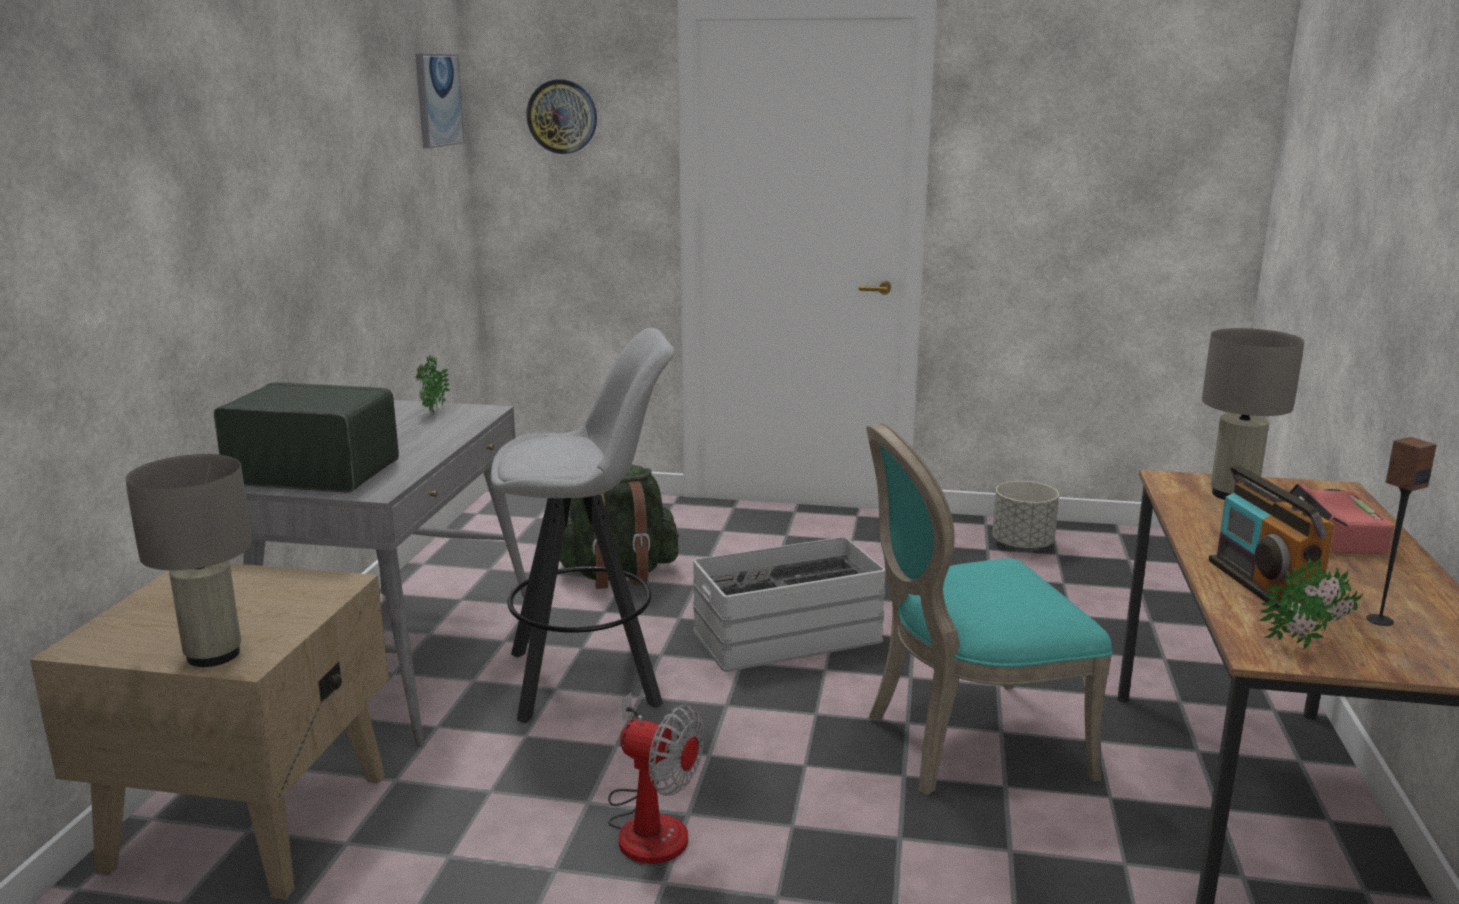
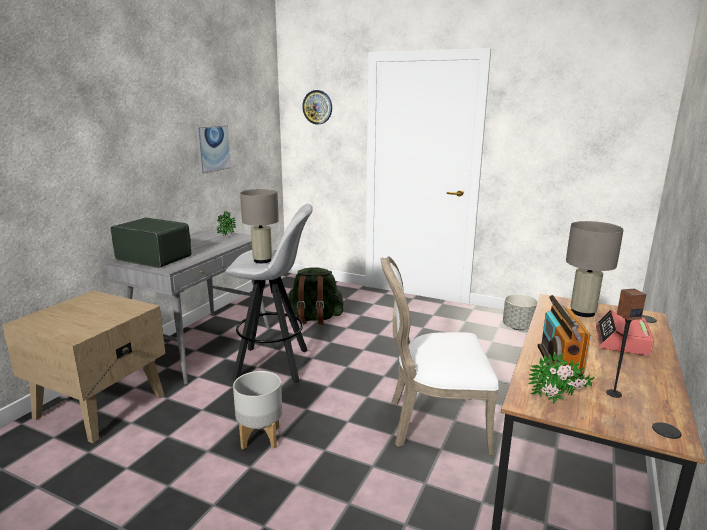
camera: 15 degrees right, 0 degrees up
(213, 654) = (67, 332): grey table lamp -> grey table lamp (262, 260)
(438, 100) = (260, 98): picture -> picture (213, 148)
(650, 823) = (260, 437): fan -> grey planter
(787, 636) = (375, 357): grey storage box -> none
(966, 742) = (433, 423): turquoise chair -> white chair

